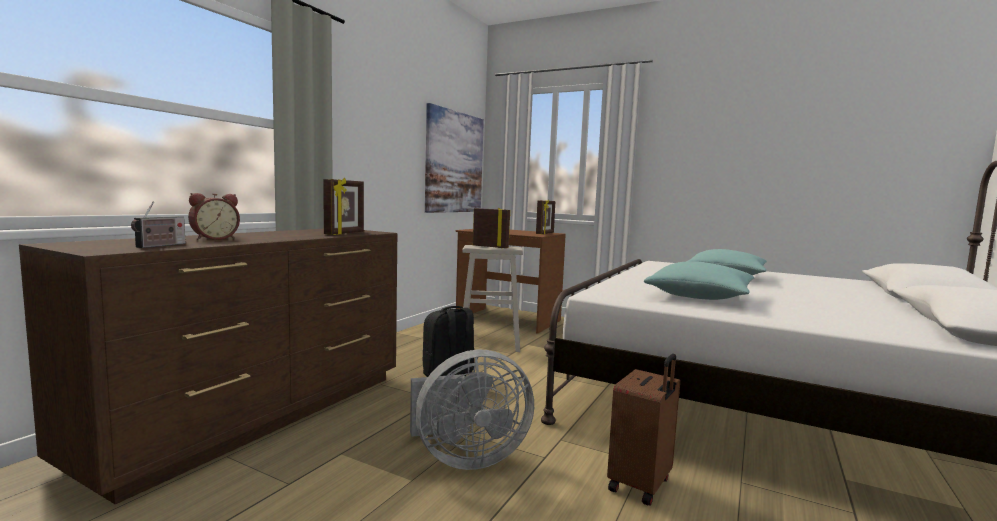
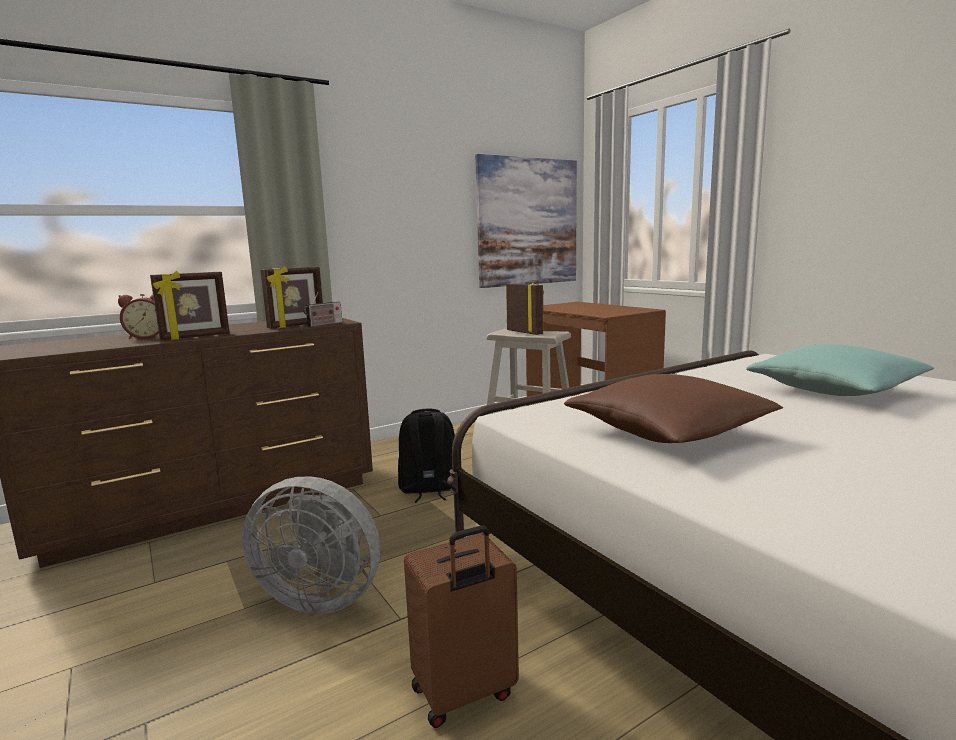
camera: 30 degrees right, 5 degrees up
(159, 246) = (69, 348): radio -> radio (323, 324)
(545, 233) = (629, 311): picture frame -> picture frame (195, 337)
(699, 297) = (667, 433): turquoise pillow -> brown pillow

